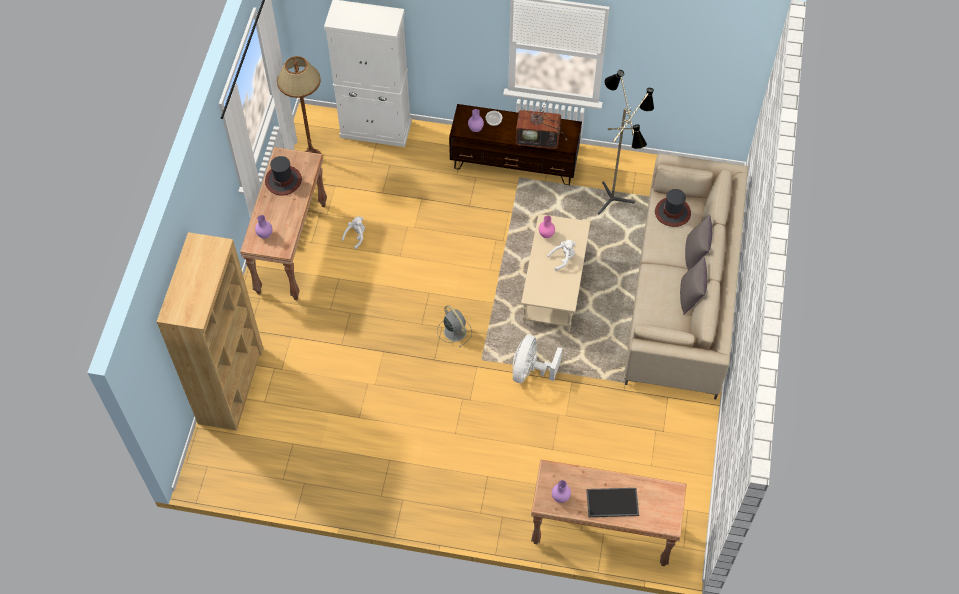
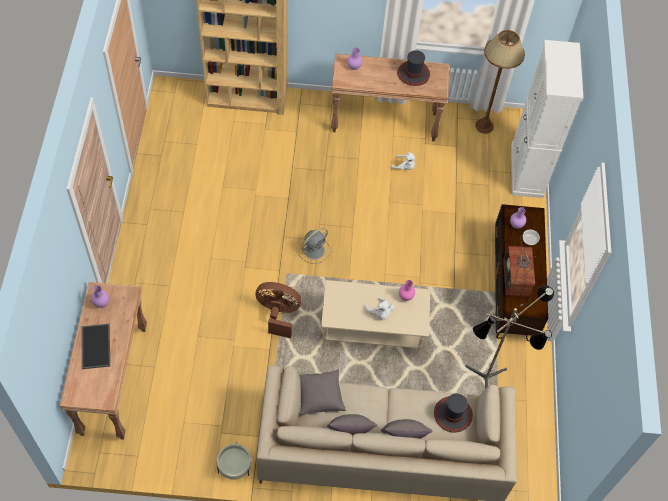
camera: 80 degrees right, 0 degrees up
(530, 371) = (278, 314): white fan -> brown fan
(651, 318) = (319, 395): none -> grey pillow
(698, 420) = (234, 465): none -> beige planter

